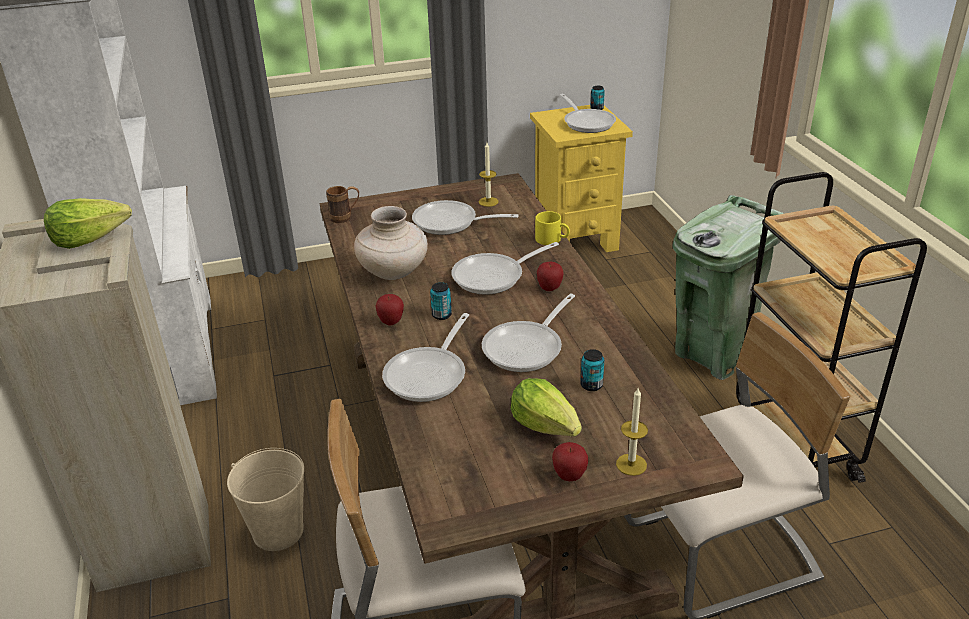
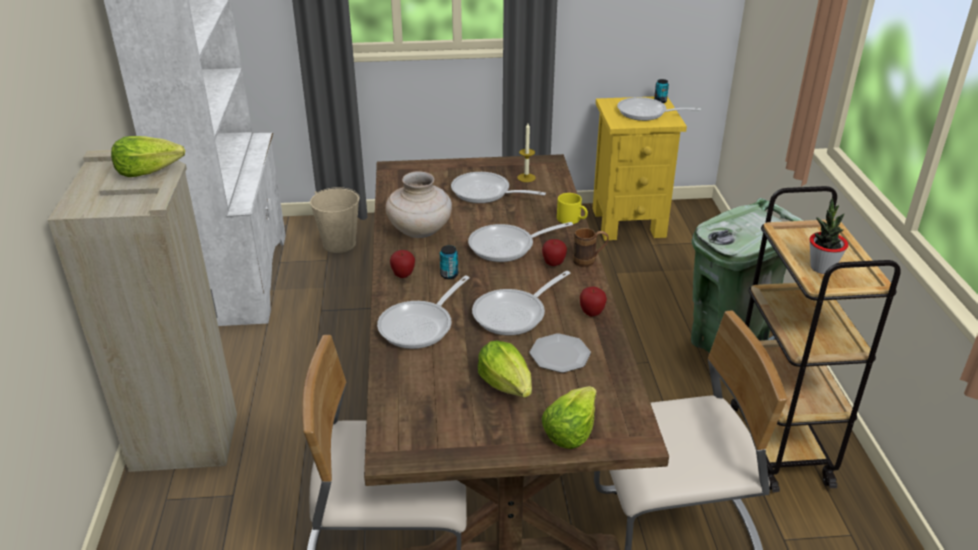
camera: 10 degrees right, 0 degrees up
(278, 532) = (289, 446): beige bucket -> beige bucket (339, 244)
(345, 218) = (394, 177): brown mug -> brown mug (589, 261)
(569, 476) = (511, 432): apple -> apple (591, 313)
(587, 122) = (646, 113): frying pan -> frying pan turned 120 degrees clockwise
(591, 385) = (560, 355): can -> plate
(631, 464) = (570, 430): candle -> lettuce
(838, 256) = (822, 268): none -> potted plant

